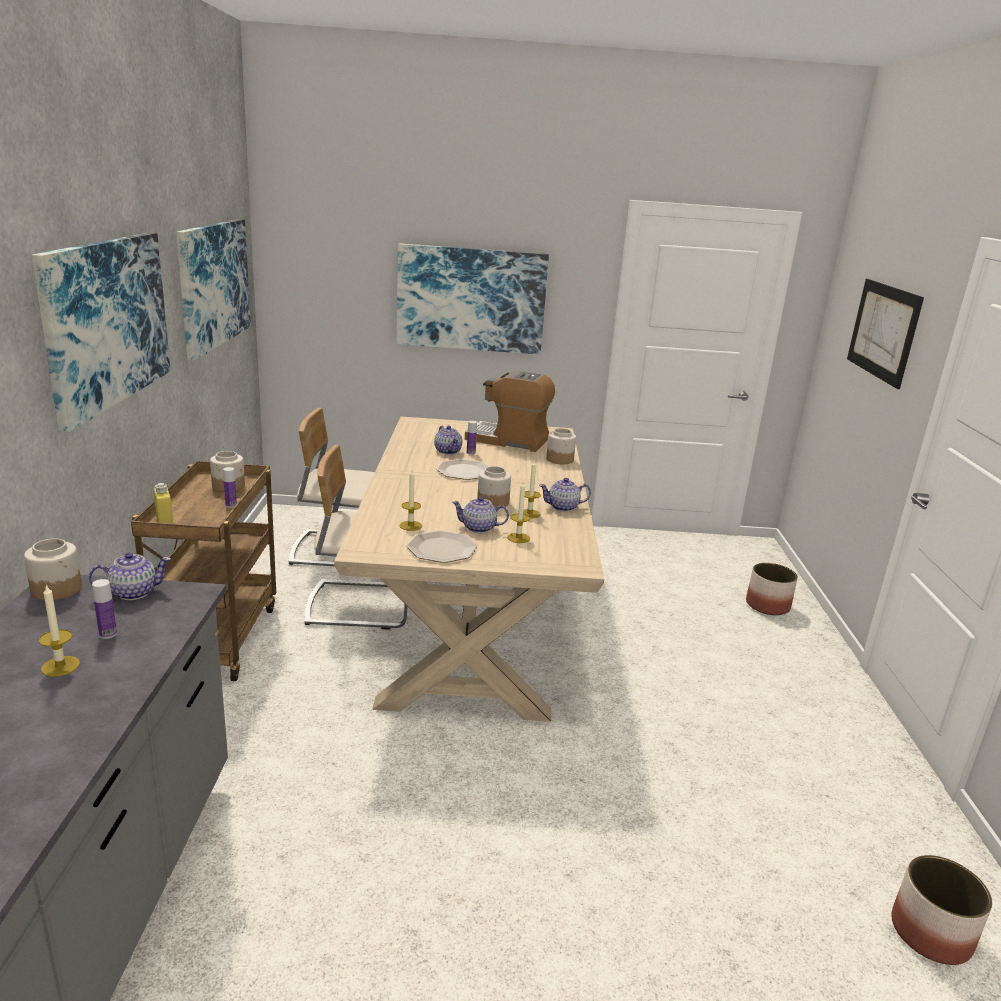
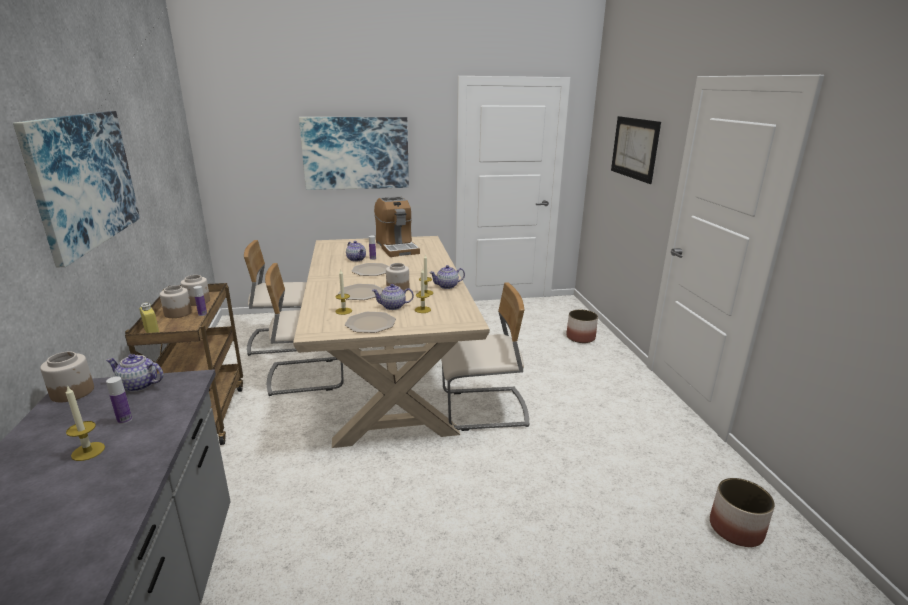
camera: 10 degrees left, 0 degrees up
(133, 592) = (139, 385): teapot -> teapot turned 135 degrees counterclockwise
(213, 284) = (163, 153): picture -> none
(440, 503) = (361, 293): none -> plate
(508, 440) = (396, 247): coffee machine -> coffee machine turned 120 degrees counterclockwise
(560, 459) = (435, 256): jar -> jar (178, 313)
(594, 691) = (484, 410): none -> beige chair

